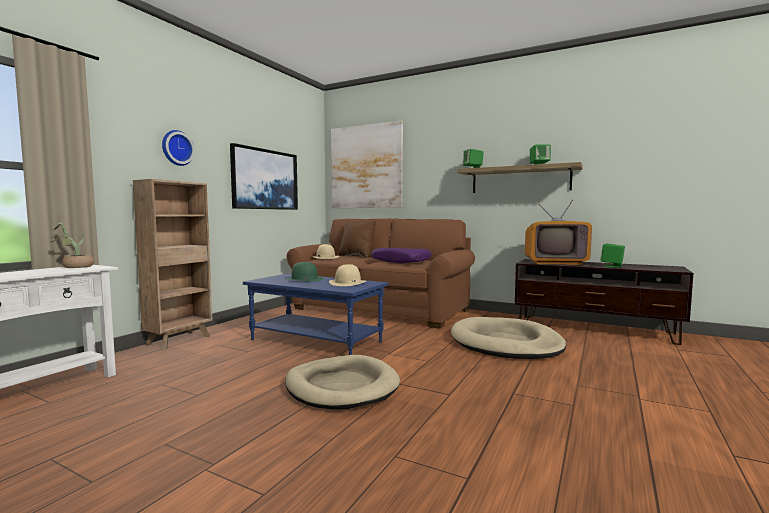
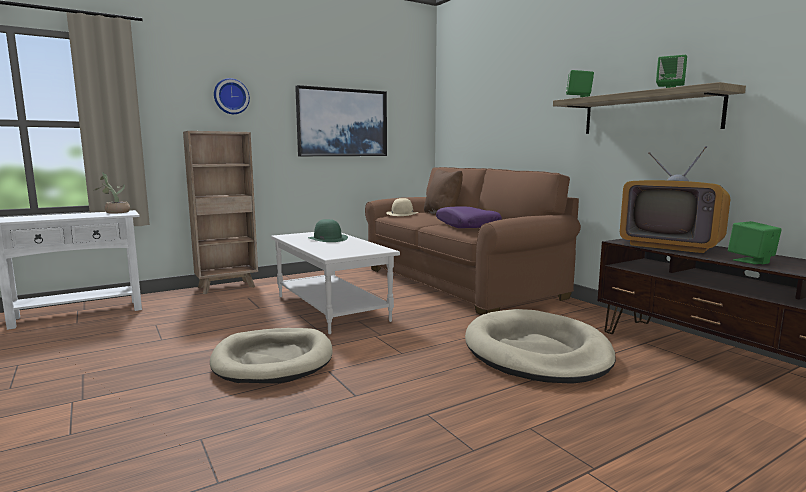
camera: 30 degrees right, 5 degrees up
(317, 341) = (332, 308): blue coffee table -> white coffee table
(347, 283) = (355, 247): beige hat -> none
(366, 167) = (472, 100): picture -> none

